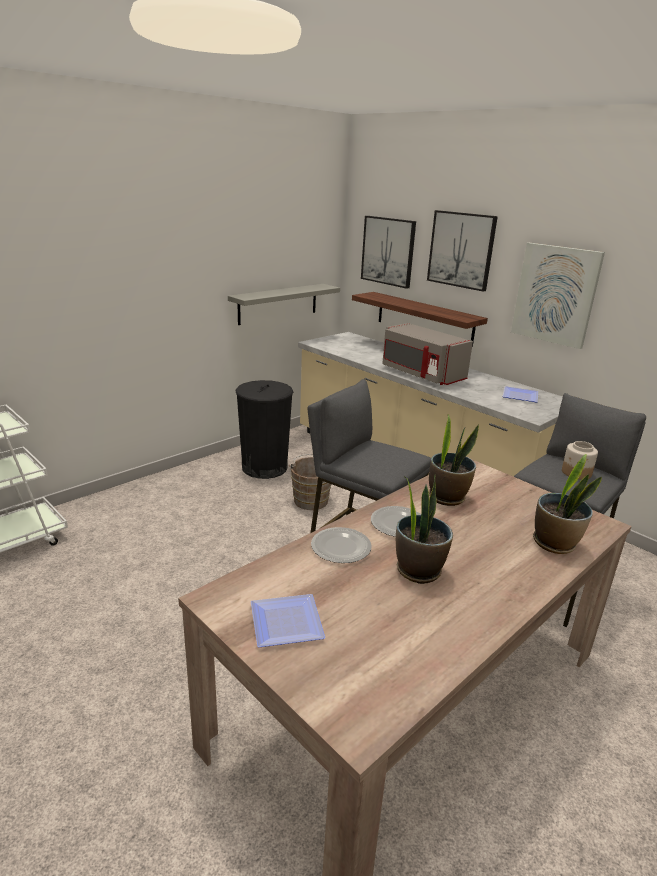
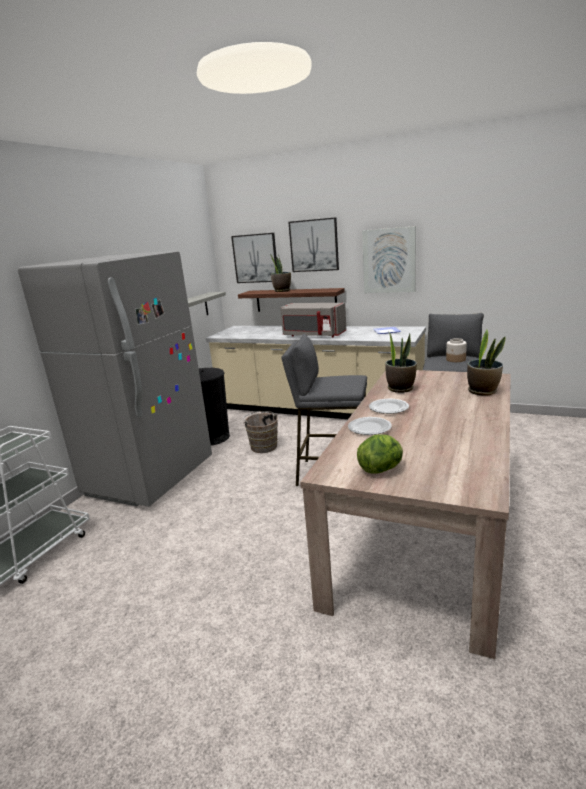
camera: 20 degrees left, 5 degrees down
(166, 497) = (150, 477): none -> grey fridge
(283, 621) = (381, 469): plate -> lettuce
(418, 570) = (427, 423): potted plant -> potted plant (282, 291)

